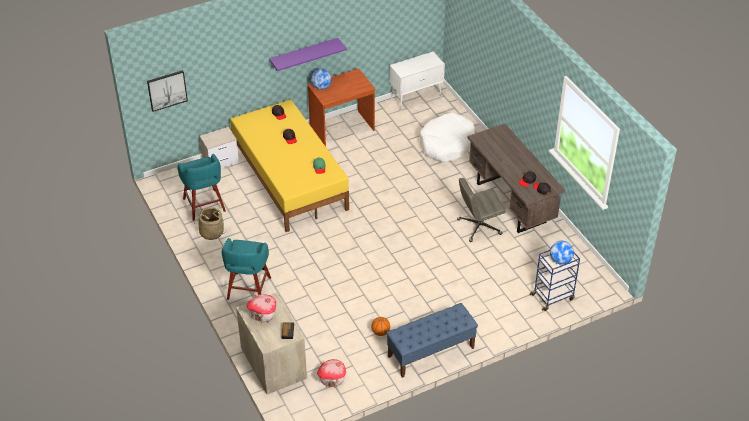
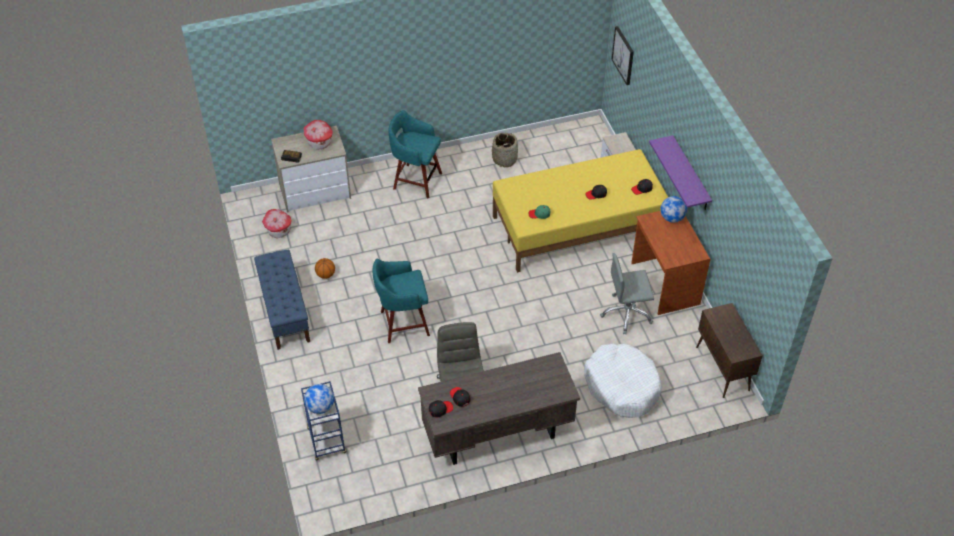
camera: 100 degrees right, 5 degrees up
(204, 206) = (546, 156): turquoise stool -> turquoise stool (403, 323)
(377, 146) = (626, 313): none -> grey office chair
(416, 98) = (722, 369): white cabinet -> brown cabinet

